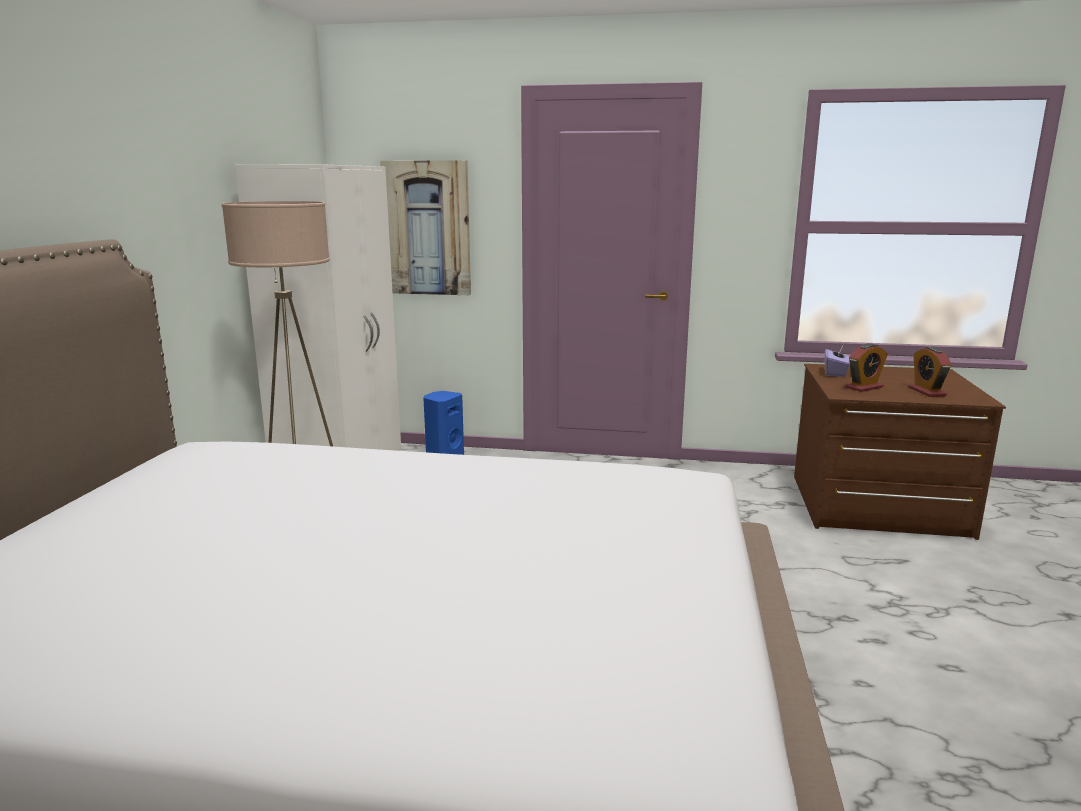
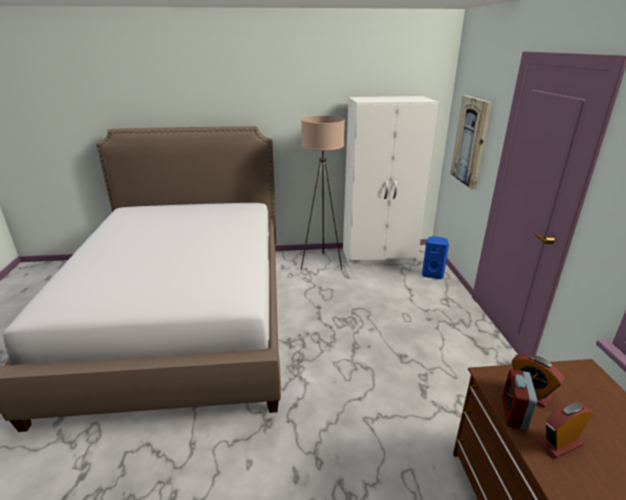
camera: 75 degrees right, 10 degrees up
(835, 373) = (570, 377): purple tissue box -> none
(895, 396) = (513, 413): none -> alarm clock

